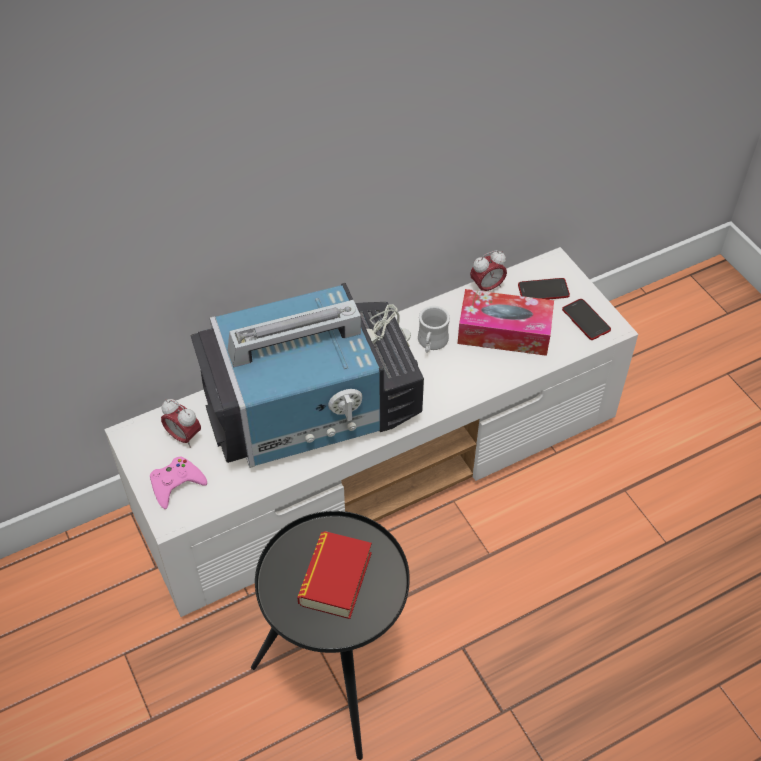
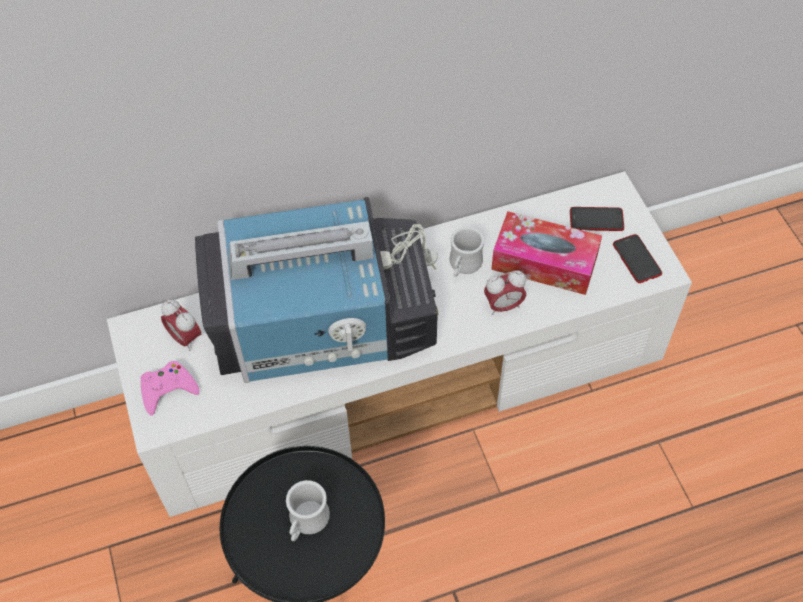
camera: 10 degrees right, 5 degrees up
(335, 578) = (306, 522): book -> white mug
(487, 287) = (535, 209): alarm clock -> alarm clock (503, 306)

